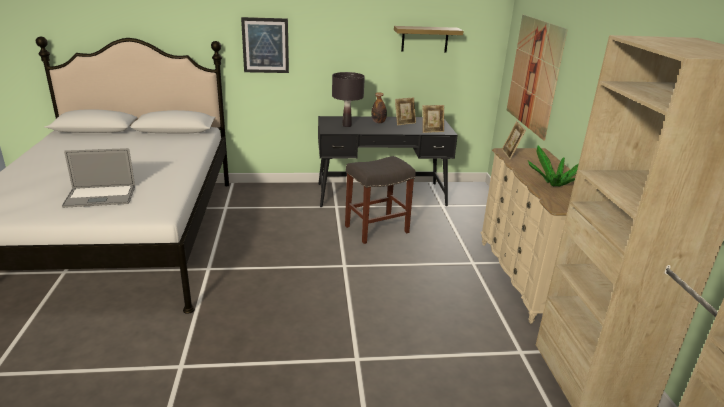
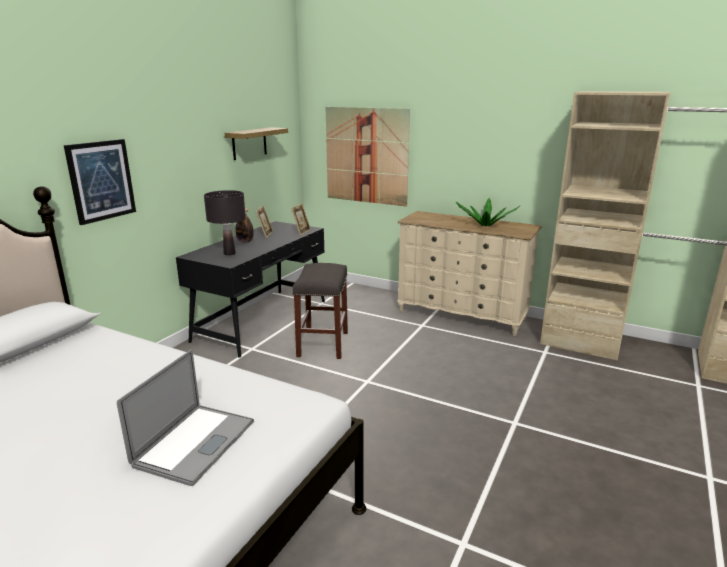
camera: 55 degrees left, 5 degrees down
(510, 154) = (417, 220): picture frame -> none

